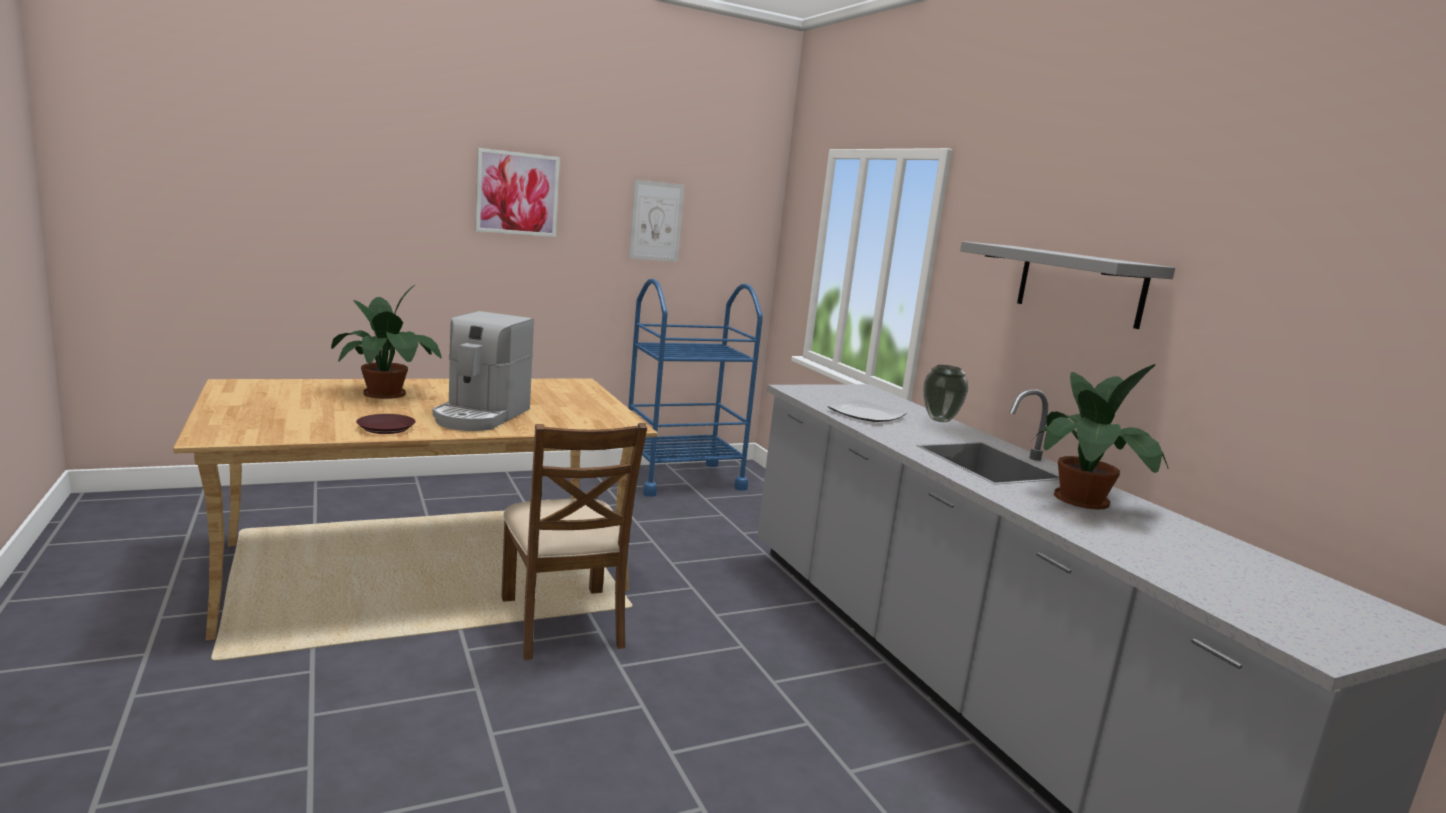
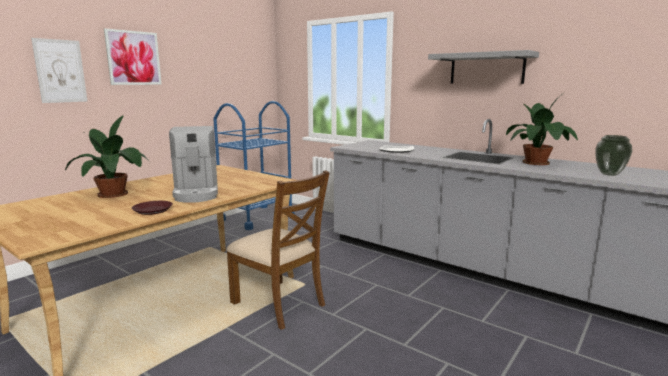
camera: 25 degrees left, 0 degrees up
(656, 221) = (215, 70): picture -> picture (60, 71)
(940, 420) = (426, 147): vase -> vase (609, 174)

